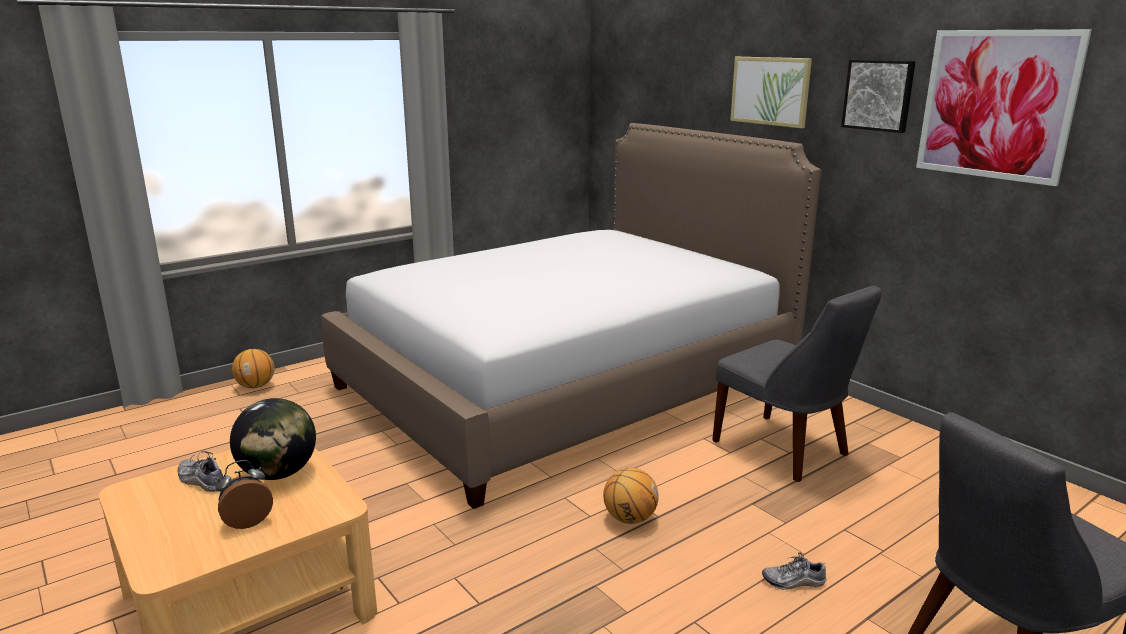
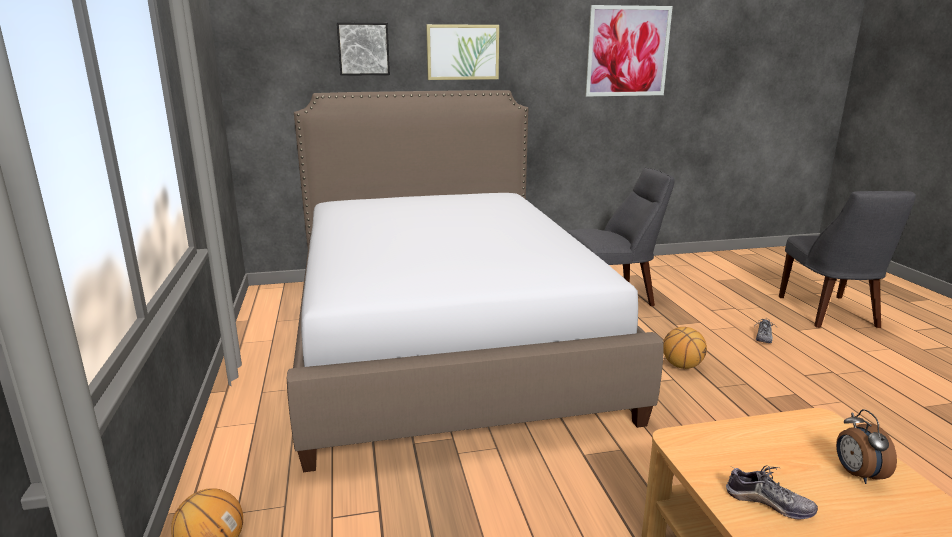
camera: 65 degrees left, 0 degrees up
(202, 481) = (768, 503): shoe -> shoe turned 120 degrees counterclockwise
(278, 474) = (754, 449): globe -> none
(879, 95) = (554, 50): picture -> picture (363, 49)

